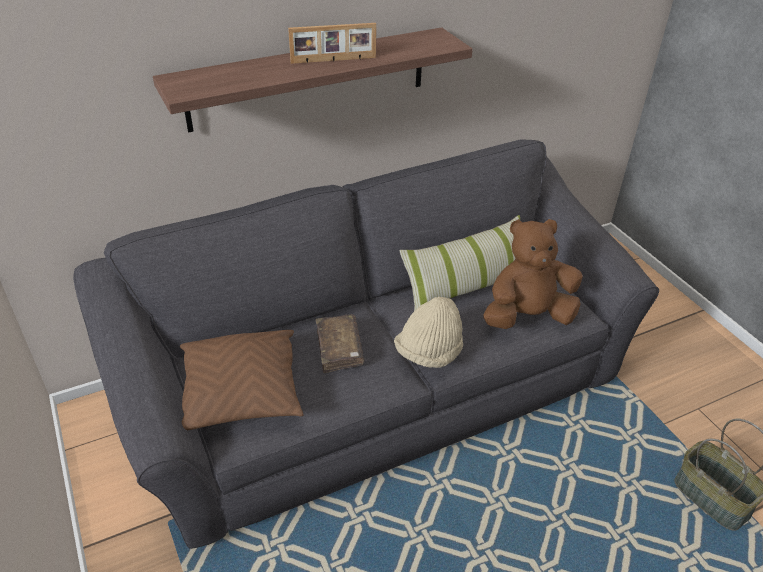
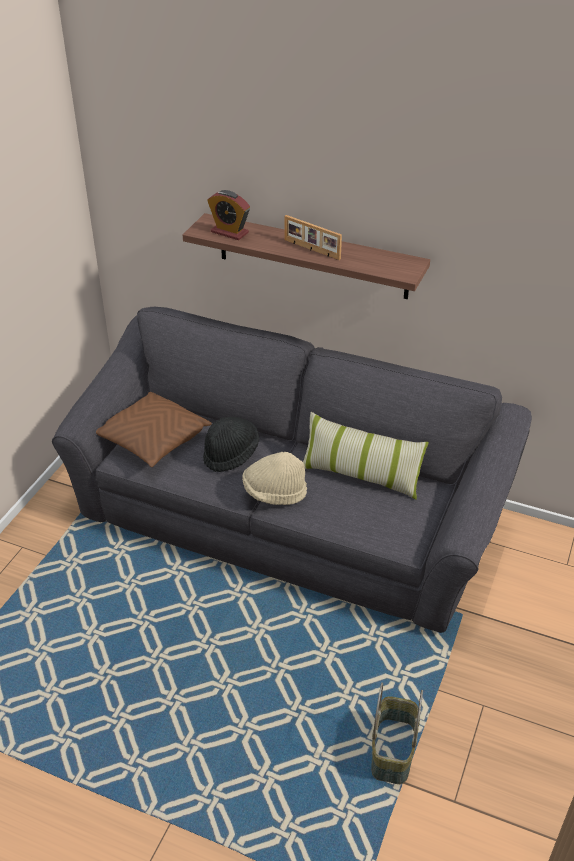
camera: 50 degrees right, 0 degrees up
(220, 80) = (229, 232): none -> alarm clock
(339, 349) = (231, 454): brown book -> black hat
(527, 316) = (369, 519): brown plush toy -> none

